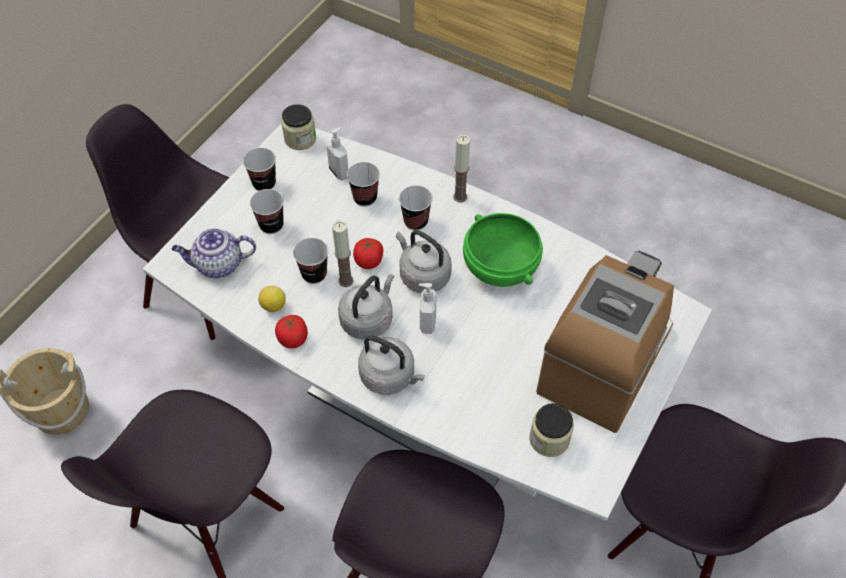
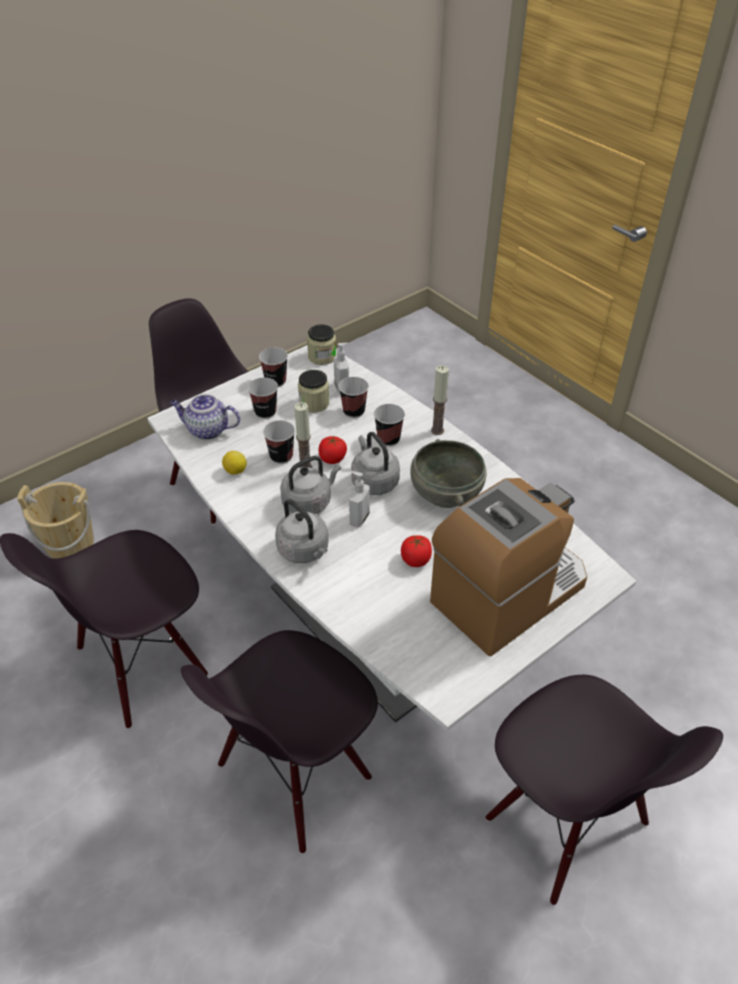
camera: 20 degrees right, 10 degrees down
(293, 339) = (238, 499): tomato -> tomato (415, 559)
(499, 268) = (445, 493): green bowl -> grey bowl
(549, 439) = (423, 642): jar -> jar (314, 403)

